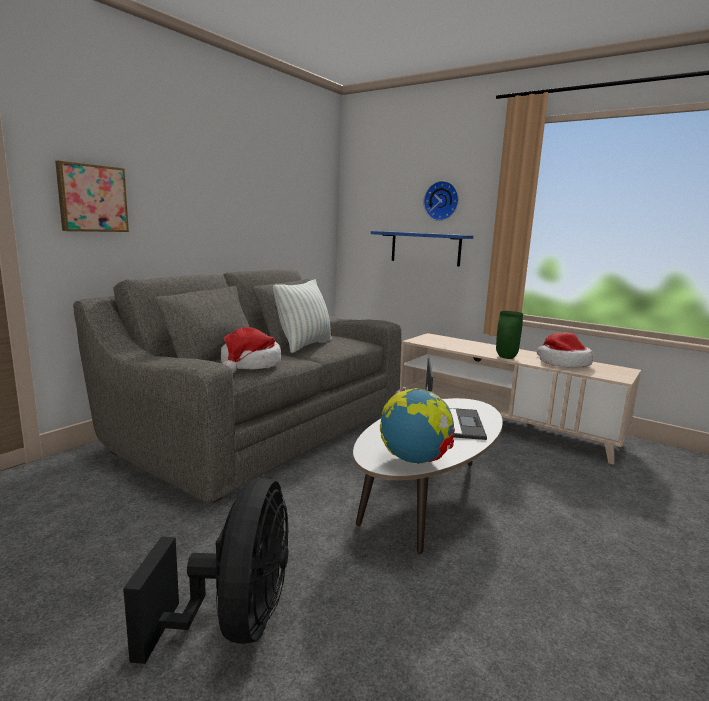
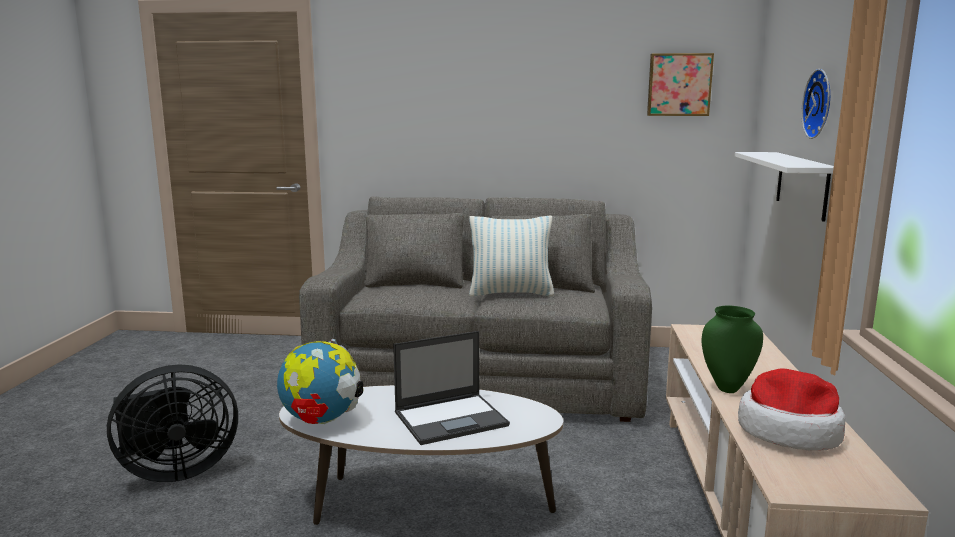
camera: 60 degrees right, 0 degrees up
(92, 198) = (379, 122): picture -> picture (679, 85)
(250, 365) = (397, 295): hat -> none
(425, 248) = (802, 184): blue shelf -> white shelf

